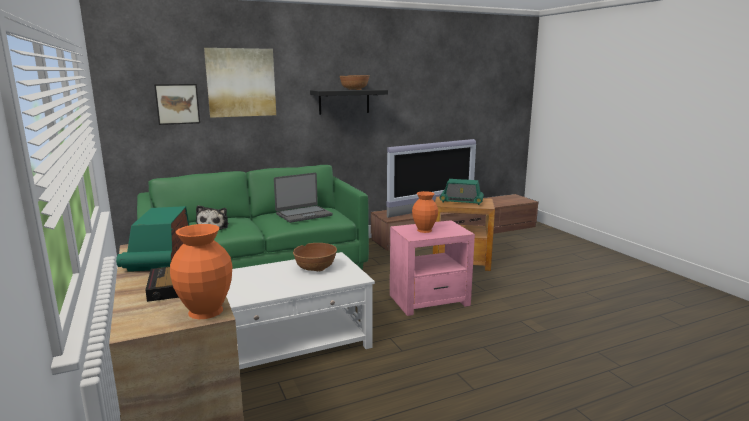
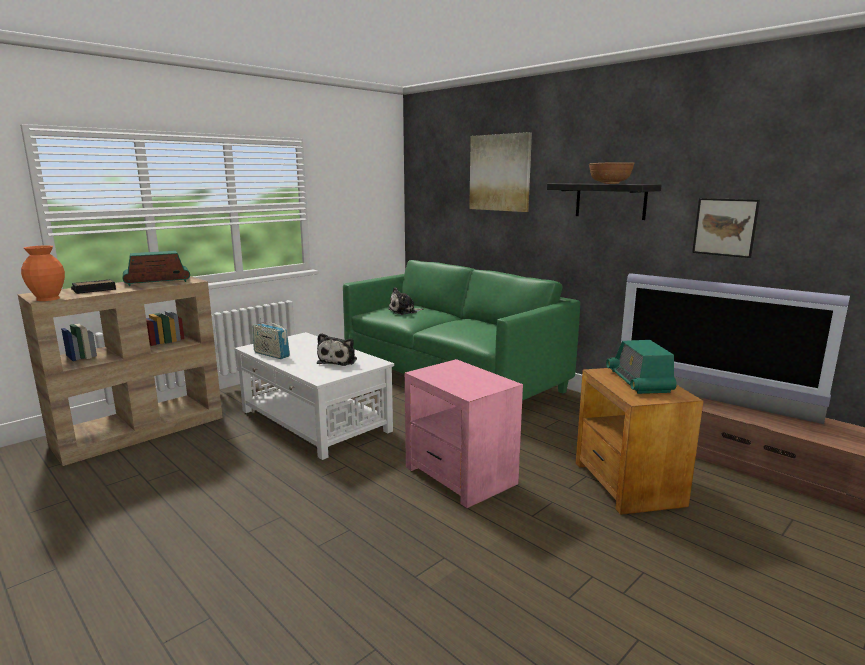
camera: 70 degrees right, 0 degrees up
(177, 104) = (450, 193): picture -> picture (725, 227)
(260, 294) = (271, 354): none -> radio
(303, 214) = (475, 327): laptop -> none
(315, 268) = (339, 361): brown bowl -> plush toy
(424, 230) = (454, 375): orange vase -> none

